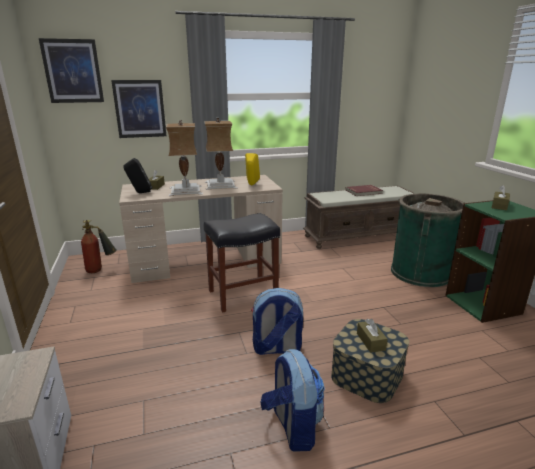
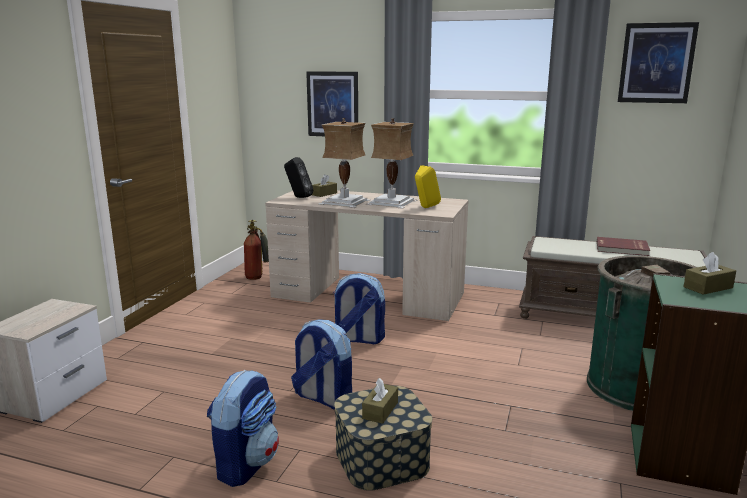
camera: 35 degrees right, 5 degrees down
(73, 71) = (273, 62): picture -> picture (656, 63)
(242, 295) = (358, 339): black stool -> backpack

